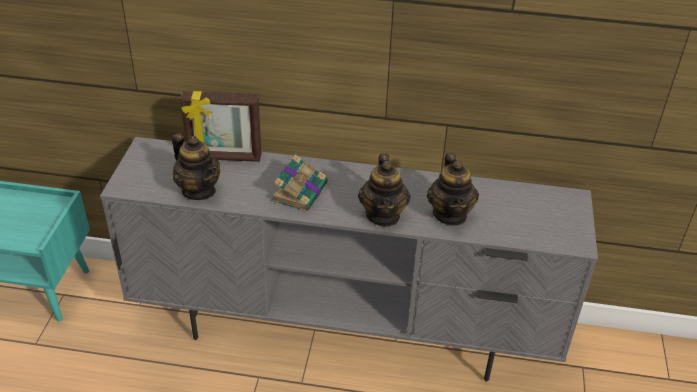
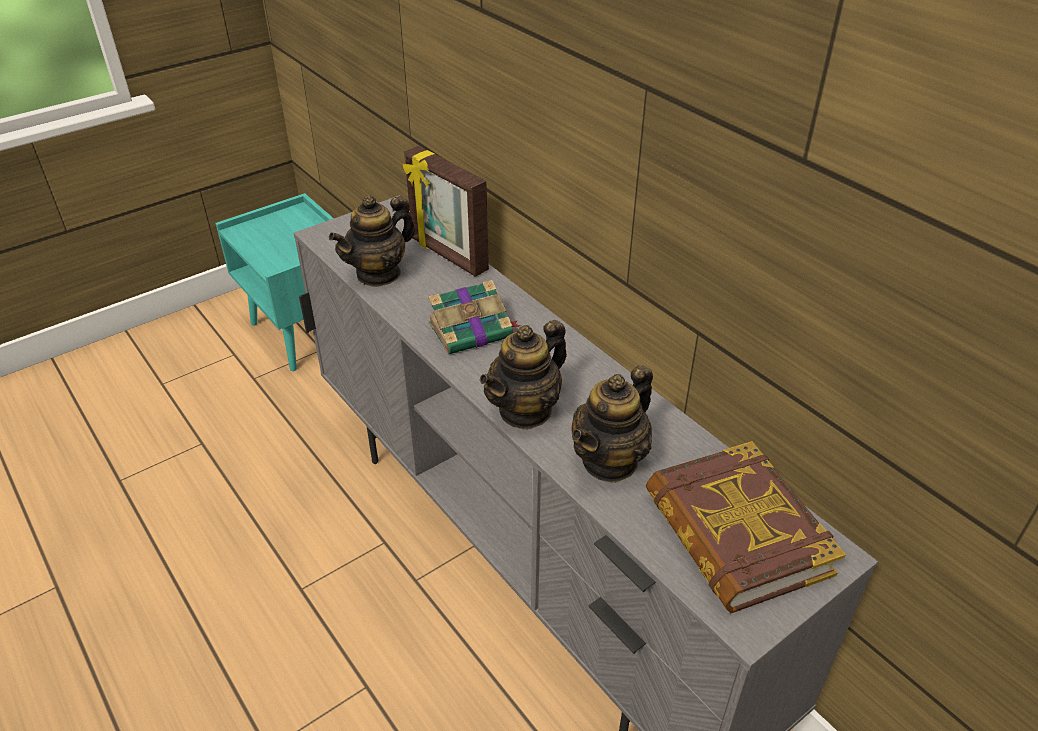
camera: 45 degrees right, 0 degrees up
(199, 190) = (379, 274): teapot -> teapot turned 45 degrees clockwise
(534, 213) = (735, 534): none -> book

